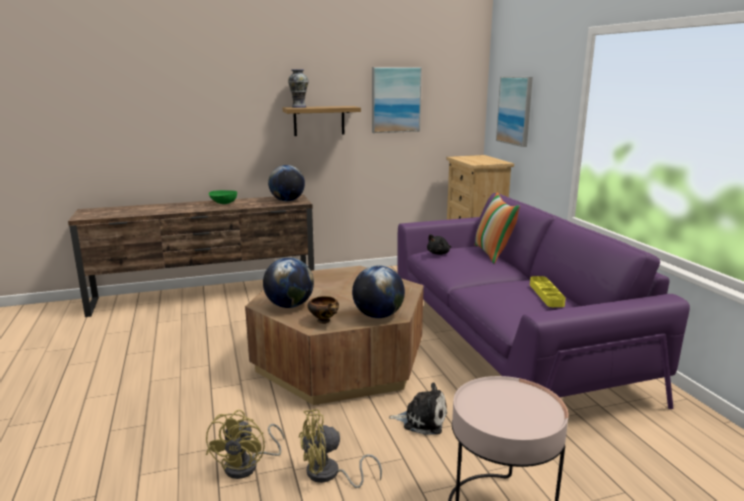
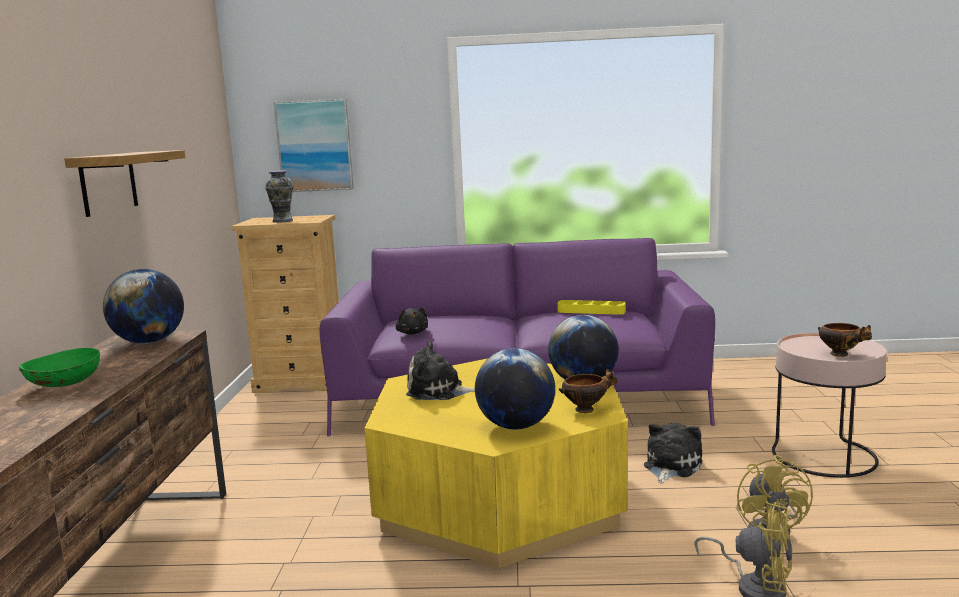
camera: 70 degrees left, 5 degrees down
(298, 107) = (101, 155): vase -> vase (282, 221)
(339, 360) = (500, 497): brown coffee table -> yellow coffee table
(342, 280) = (439, 391): none -> plush toy
(396, 100) = (172, 140): picture -> none
(488, 412) = (841, 354): none -> bowl
(493, 253) = (443, 314): pillow -> none

